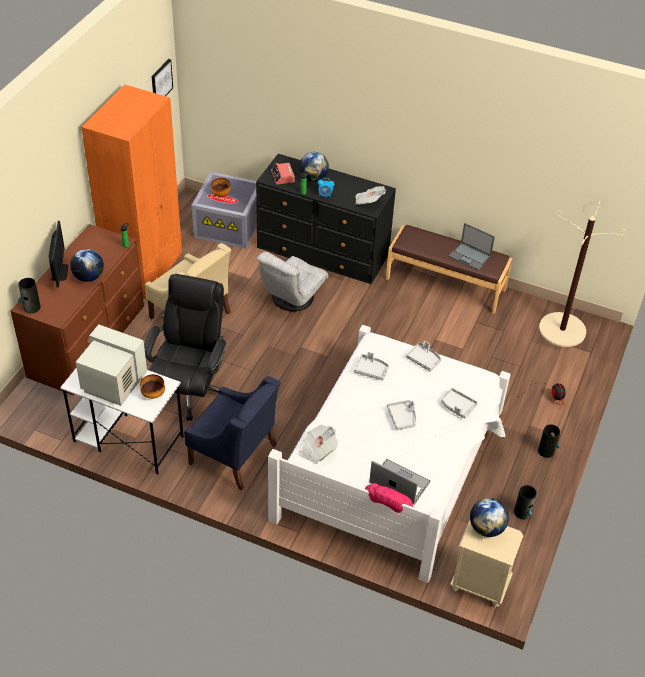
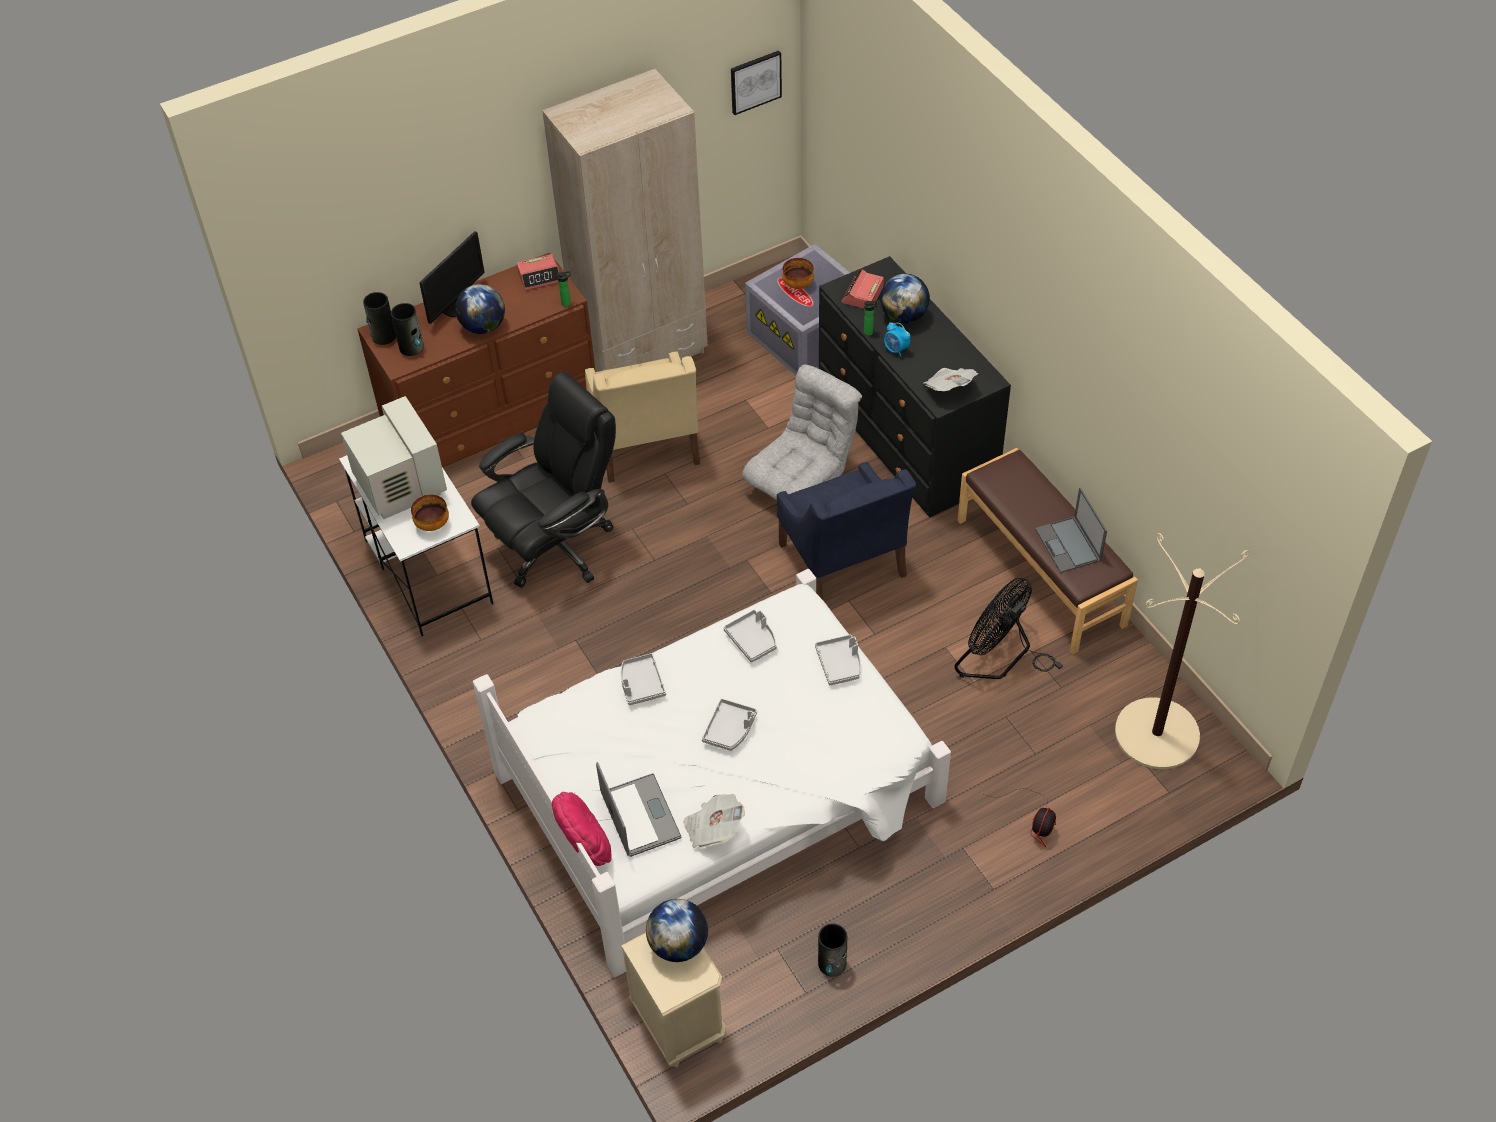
camera: 40 degrees right, 5 degrees up
(96, 238) = (539, 277): none -> alarm clock
(145, 271) = (642, 352): orange wardrobe -> beige wardrobe
(234, 455) = (531, 662): blue armchair -> blue armchair (842, 561)
(292, 296) = (802, 481): grey armchair -> grey armchair turned 150 degrees clockwise
(317, 450) = (579, 711): newspaper -> newspaper (713, 829)
(457, 406) = (820, 756): grey tray -> grey tray (641, 684)
(465, 329) = (1005, 654): none -> black fan
(546, 451) = (952, 898): vase -> vase (412, 347)

